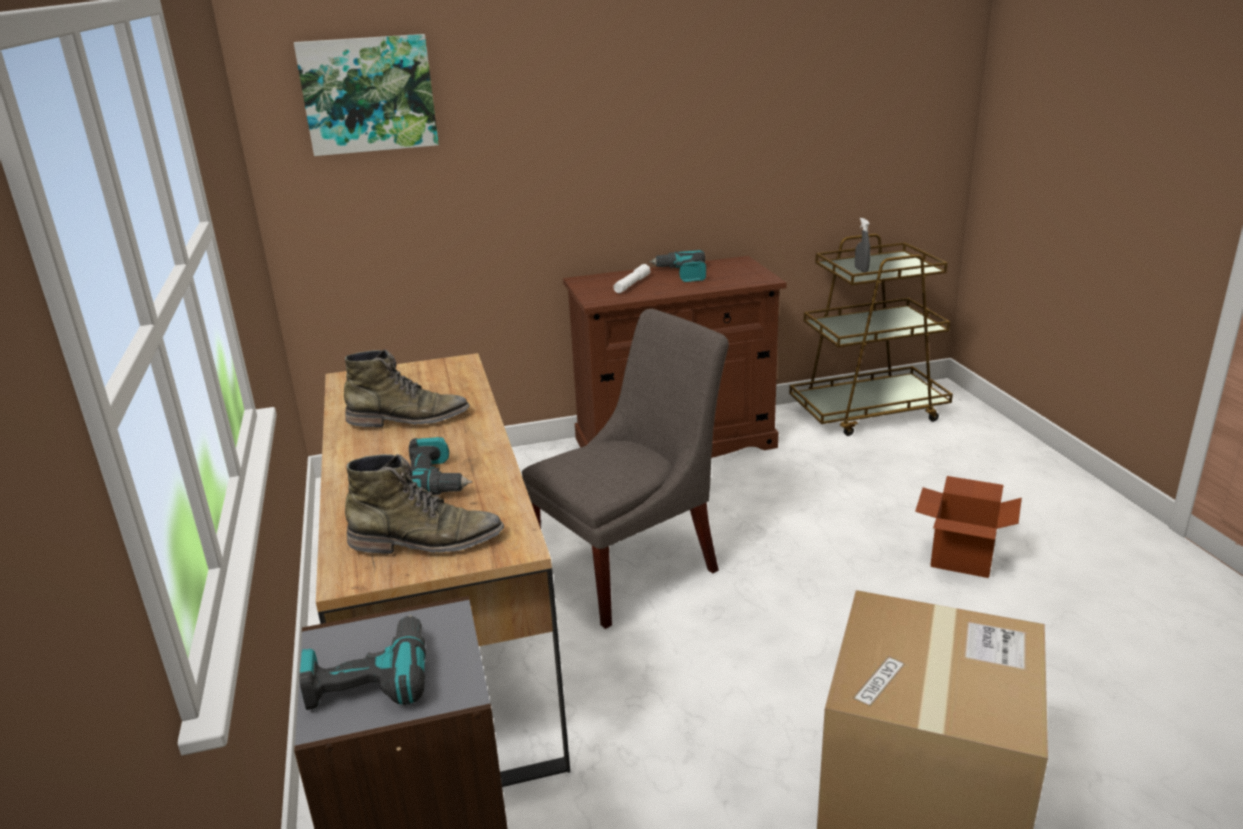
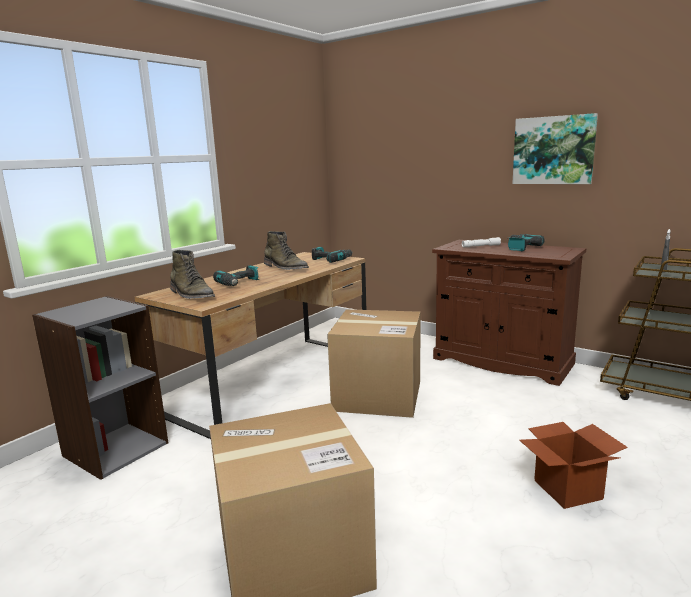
camera: 50 degrees right, 10 degrees down
(368, 94) = (376, 127): picture -> picture (553, 150)
(369, 677) = (80, 309): power drill -> power drill (331, 260)
(632, 567) = (378, 395): grey chair -> cardboard box

